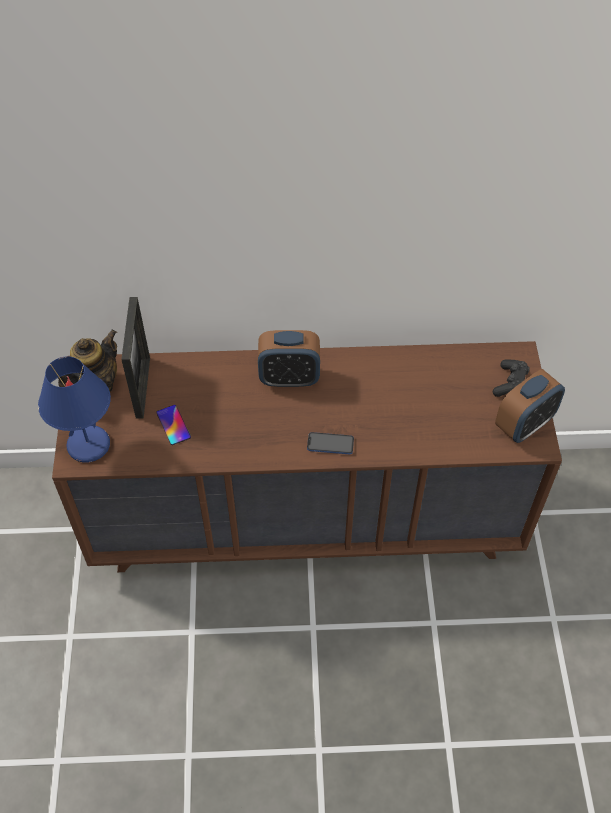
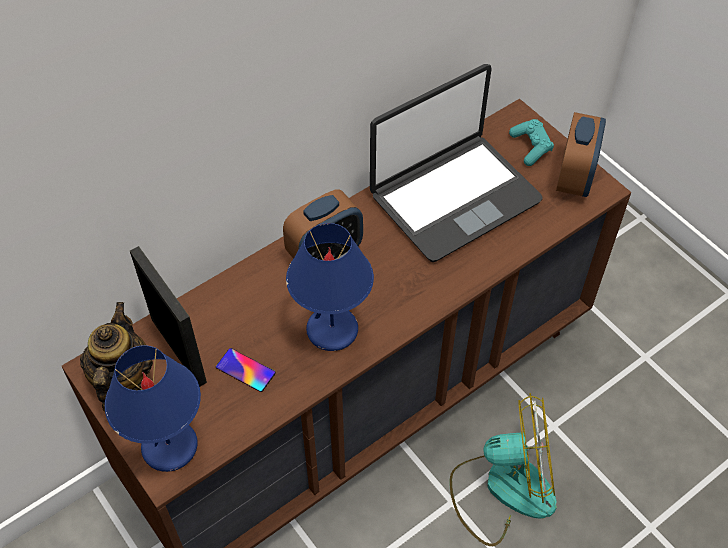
camera: 35 degrees left, 0 degrees up
(251, 431) = (332, 329): none -> blue table lamp
(330, 444) = (420, 296): phone -> none
(357, 642) = (503, 488): none -> fan
(417, 388) = (454, 197): none -> laptop
(510, 383) = (531, 147): black game controller -> turquoise game controller

